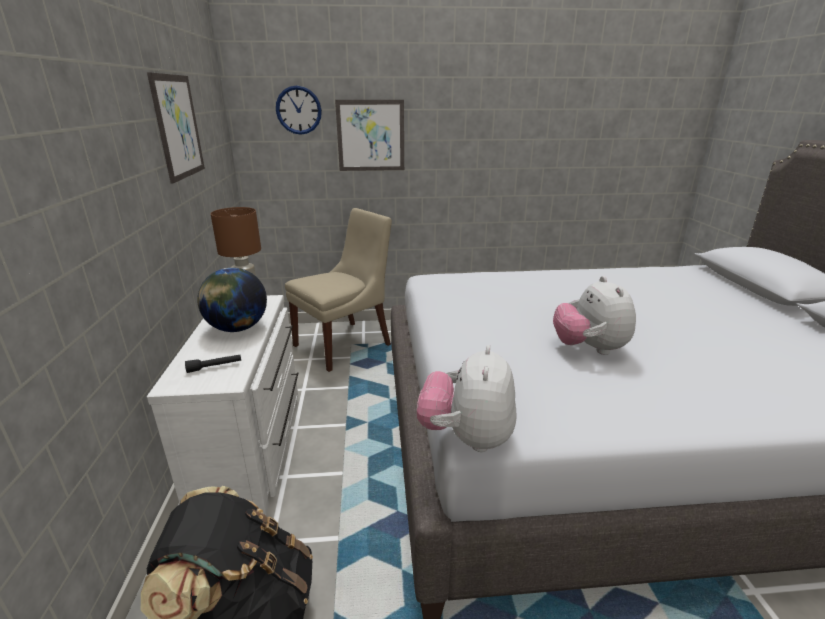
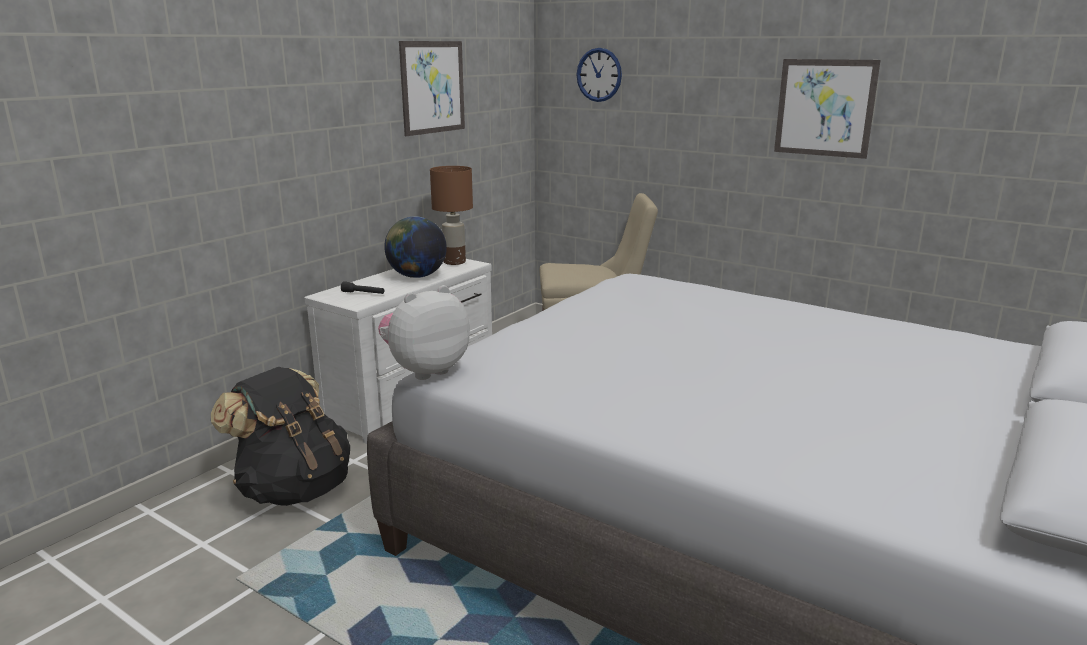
camera: 40 degrees right, 5 degrees down
(370, 136) = (671, 107): picture -> picture (824, 108)
(589, 348) = (657, 363): plush toy -> none

